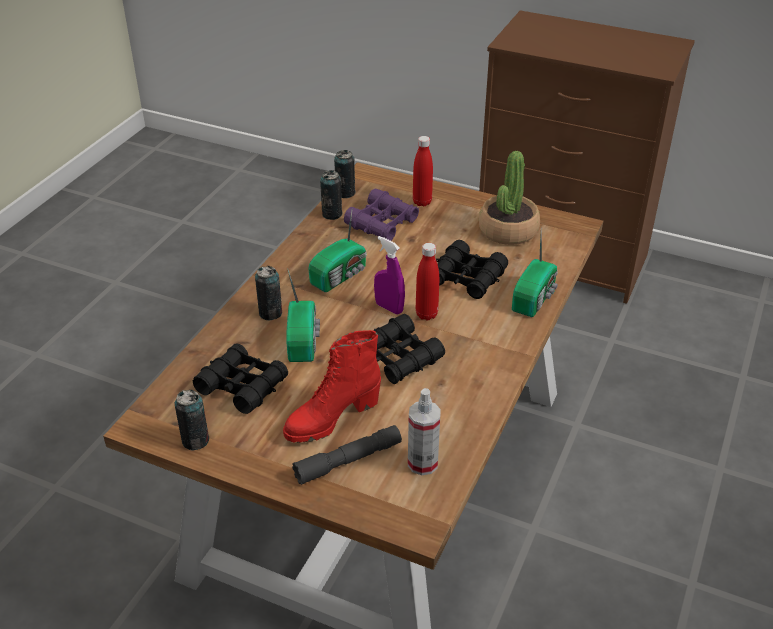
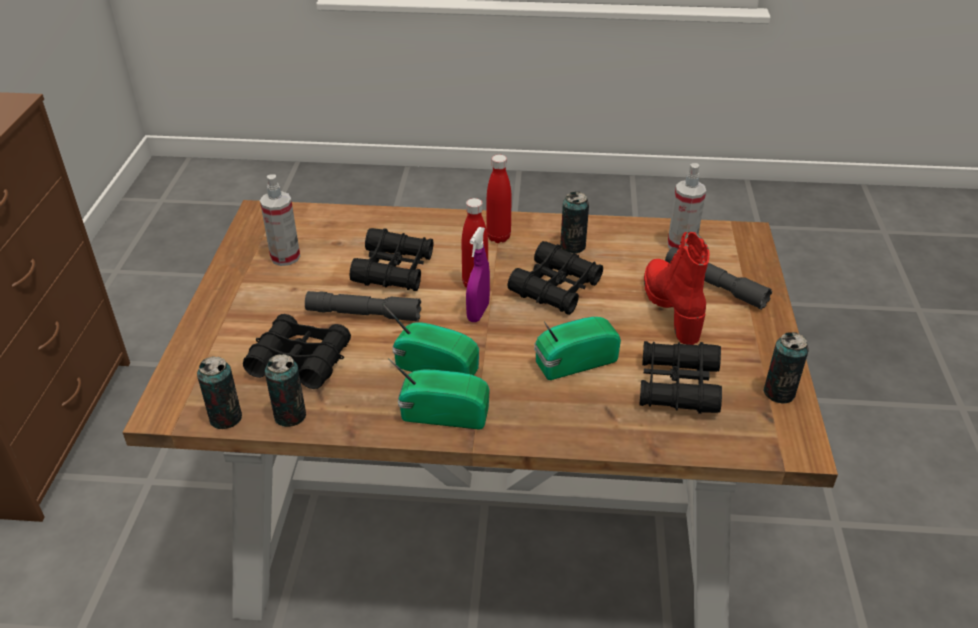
camera: 110 degrees left, 0 degrees up
(270, 313) = (542, 405): can -> can (572, 246)
(331, 419) = (673, 309): red boot -> red boot turned 135 degrees counterclockwise
(382, 223) = (300, 360): purple binoculars -> black binoculars
(417, 255) = (363, 314): none -> grey flashlight
(422, 202) = (235, 336): red bottle -> red bottle (498, 237)
(508, 230) = (285, 257): potted plant -> spray bottle
(535, 298) = (409, 222): radio -> radio (442, 413)

